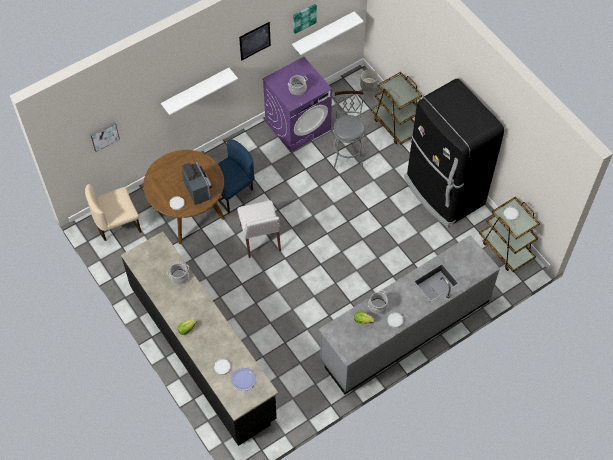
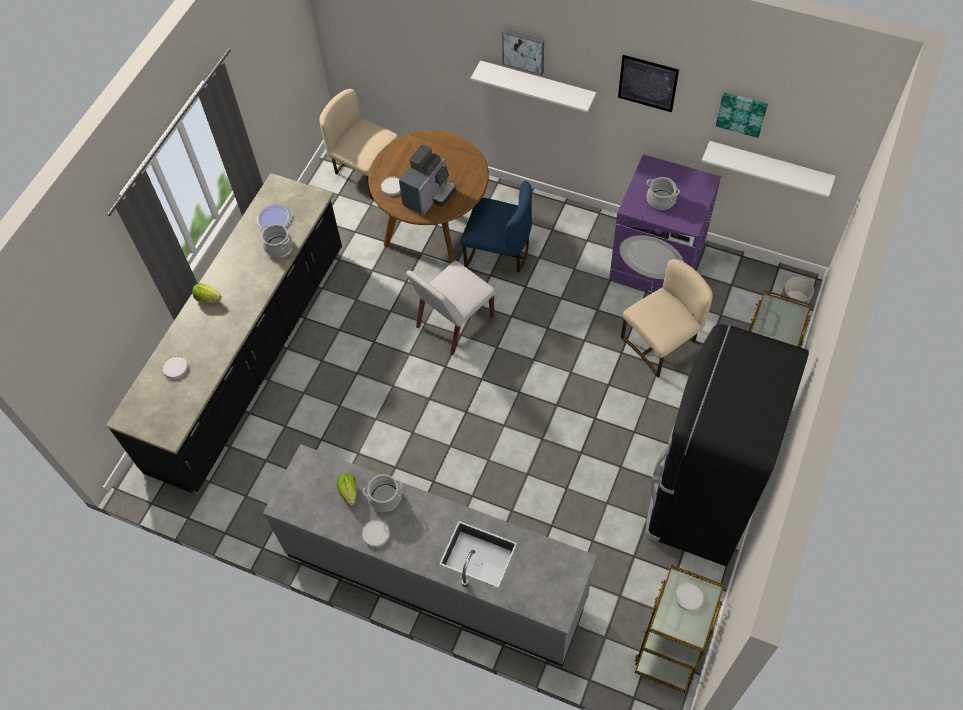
camera: 60 degrees right, 0 degrees up
(104, 135) = (391, 41): picture -> picture (523, 50)
(243, 379) = (171, 401): plate -> plate (274, 218)
(347, 154) = (661, 343): grey stool -> beige chair

